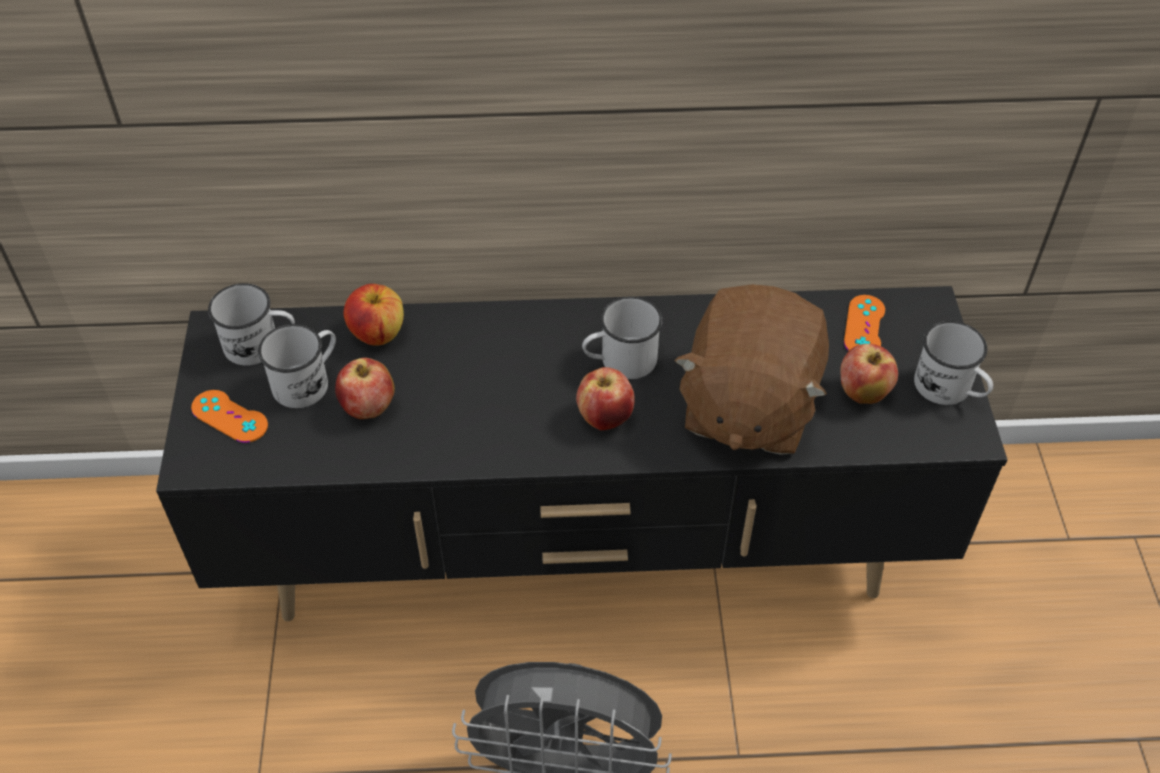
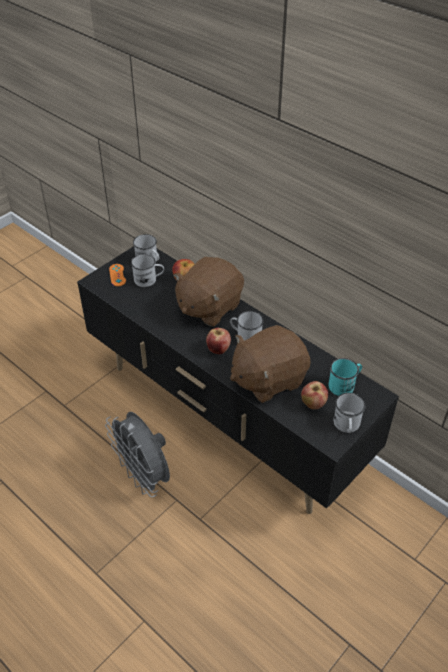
camera: 45 degrees right, 5 degrees down
(368, 408) = (155, 298): apple -> none
(488, 353) = (208, 307): none -> brown plush toy
(864, 326) = (344, 385): orange game controller -> turquoise mug

